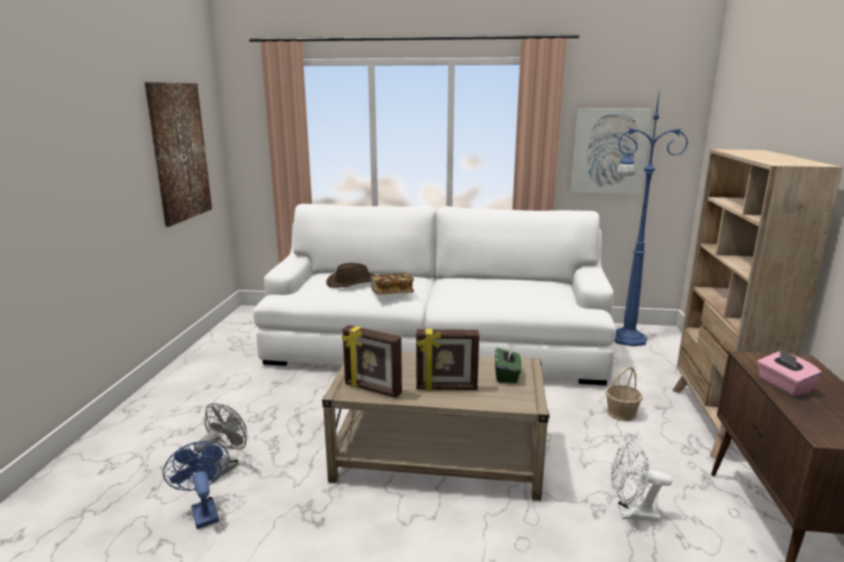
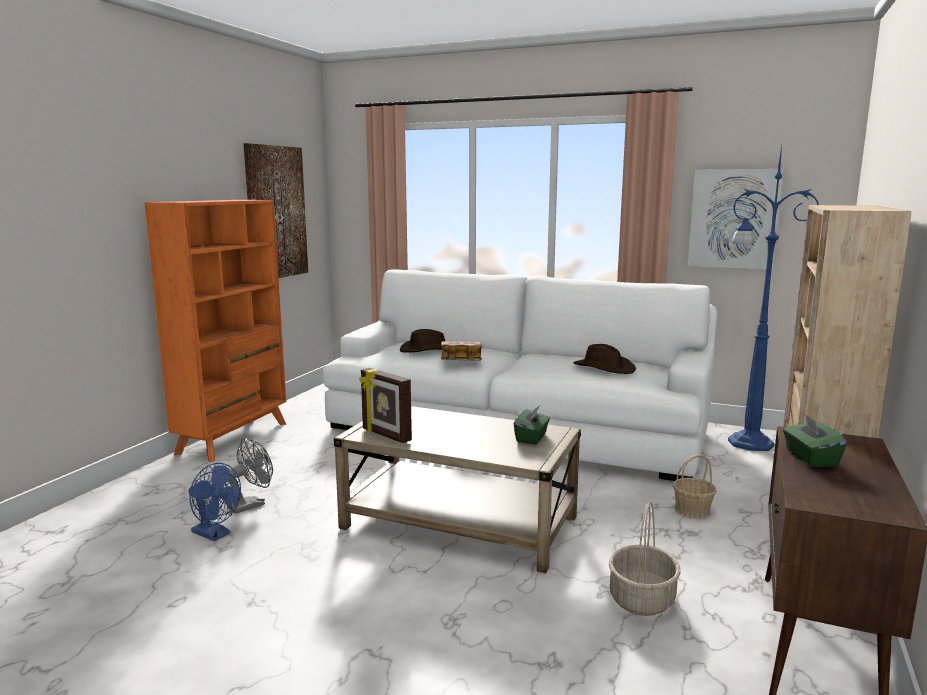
camera: 15 degrees right, 5 degrees down
(168, 388) = (234, 438): none -> orange bookcase
(203, 511) = (215, 534): blue fan -> blue fan turned 135 degrees clockwise
(446, 388) = (460, 442): picture frame -> none
(521, 290) = (604, 368): none -> brown hat
(631, 513) = (642, 600): white fan -> basket
(783, 386) = (810, 459): pink tissue box -> green tissue box

